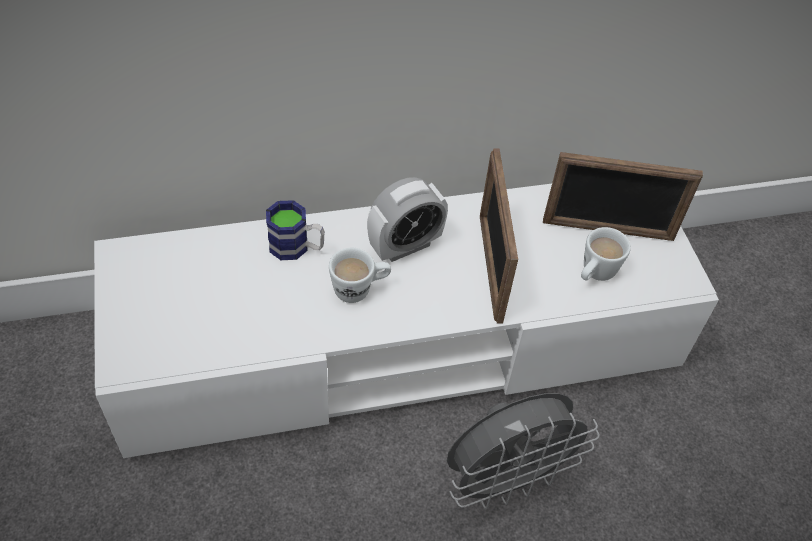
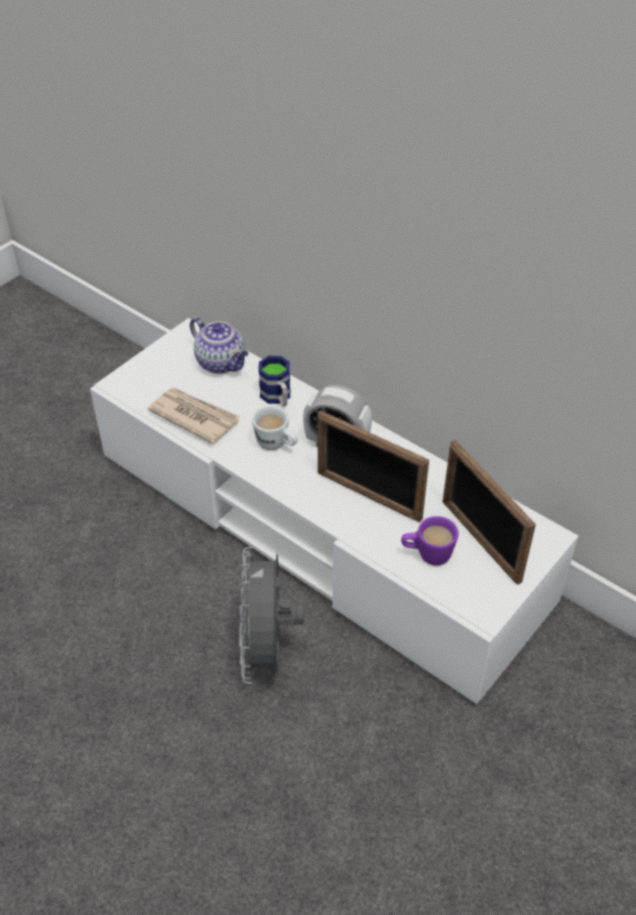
camera: 55 degrees right, 5 degrees down
(197, 257) = (222, 363): none -> teapot
(248, 329) = (194, 416): none -> newspaper
(490, 267) = (368, 496): picture frame -> picture frame turned 105 degrees counterclockwise
(506, 480) = (267, 651): grey fan -> grey fan turned 60 degrees clockwise
(594, 274) = (427, 555): white mug -> purple mug

